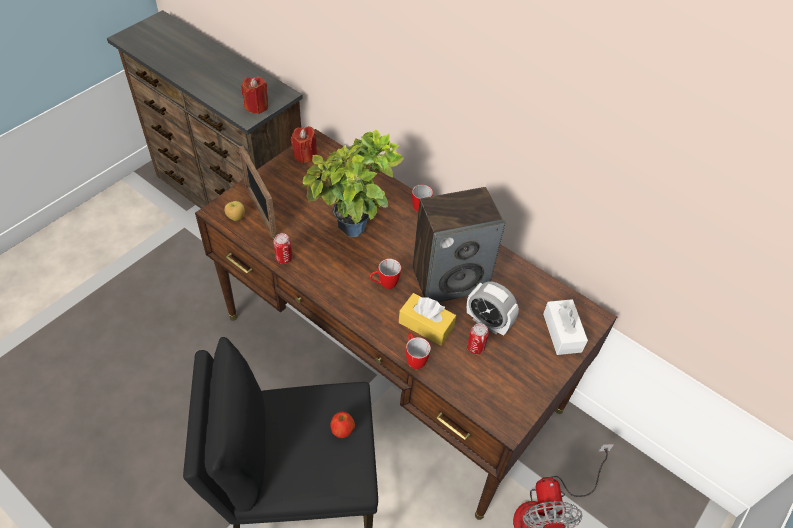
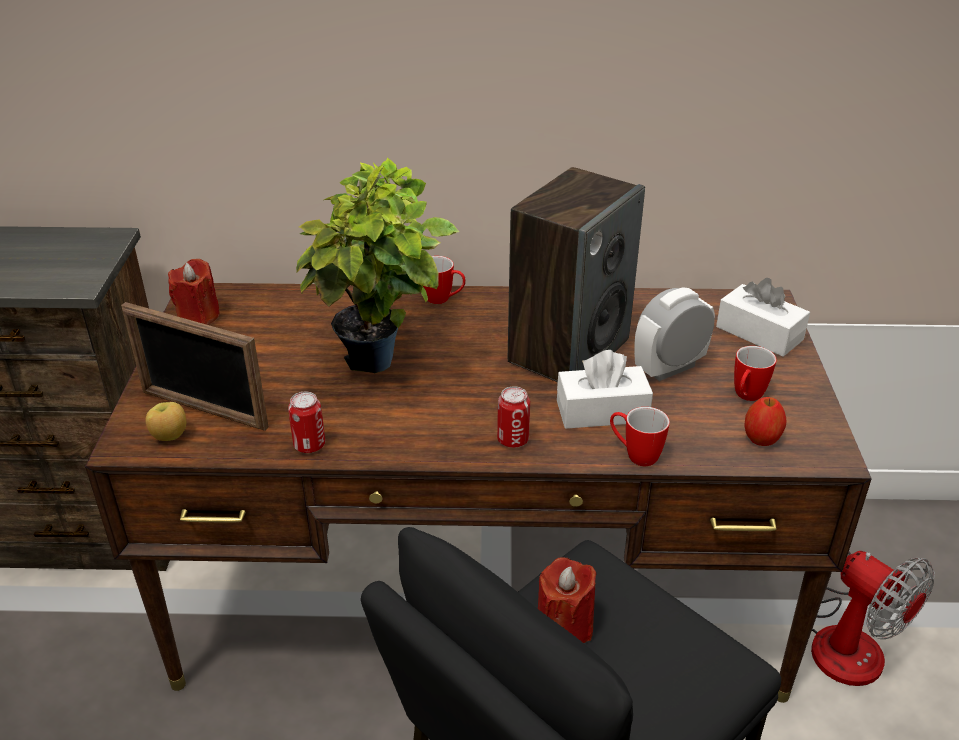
camera: 35 degrees left, 15 degrees down
(256, 106) = (78, 267): red candle -> red candle (564, 626)
(342, 430) = (633, 613): apple -> apple (761, 439)
(384, 284) = (492, 398): mug -> mug (745, 397)
(426, 325) = (602, 411): yellow tissue box -> white tissue box
(475, 347) = (690, 401): can -> can (513, 440)
(488, 322) = (669, 368): alarm clock -> alarm clock turned 150 degrees clockwise

